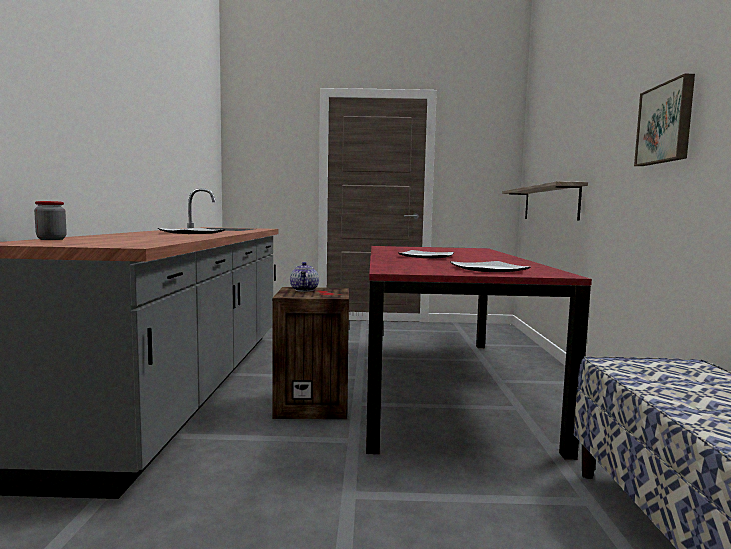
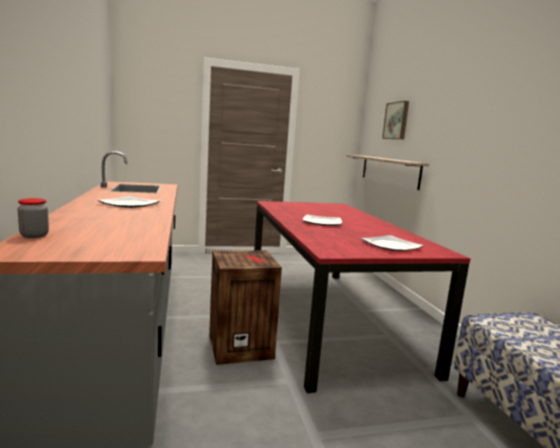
camera: 15 degrees left, 5 degrees up
(305, 290) = (236, 255): teapot -> none
(666, 124) = (508, 139): picture -> picture (396, 121)

